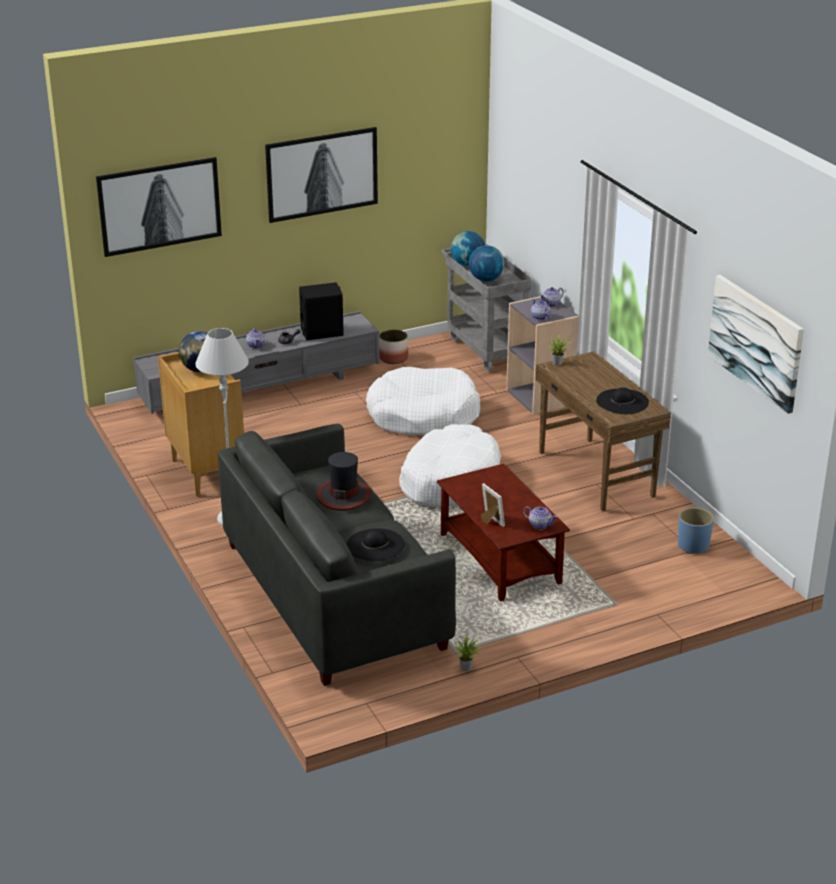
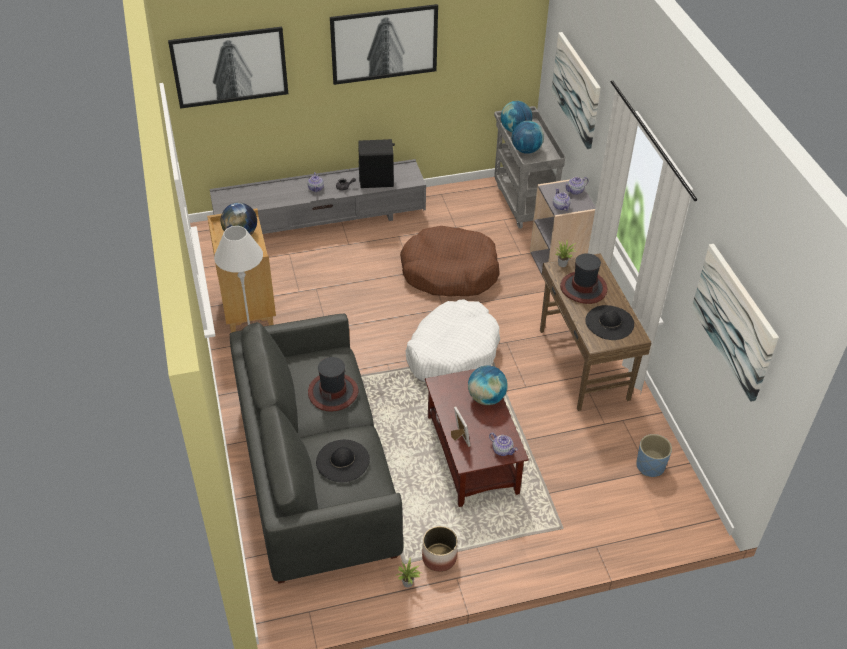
camera: 10 degrees right, 15 degrees up
(393, 358) = (442, 201): planter -> planter (439, 557)
(422, 415) = (449, 272): white dog bed -> brown dog bed
(508, 488) = (486, 398): none -> globe
(536, 198) = (576, 89): none -> picture
(585, 378) = (583, 288): none -> hat

